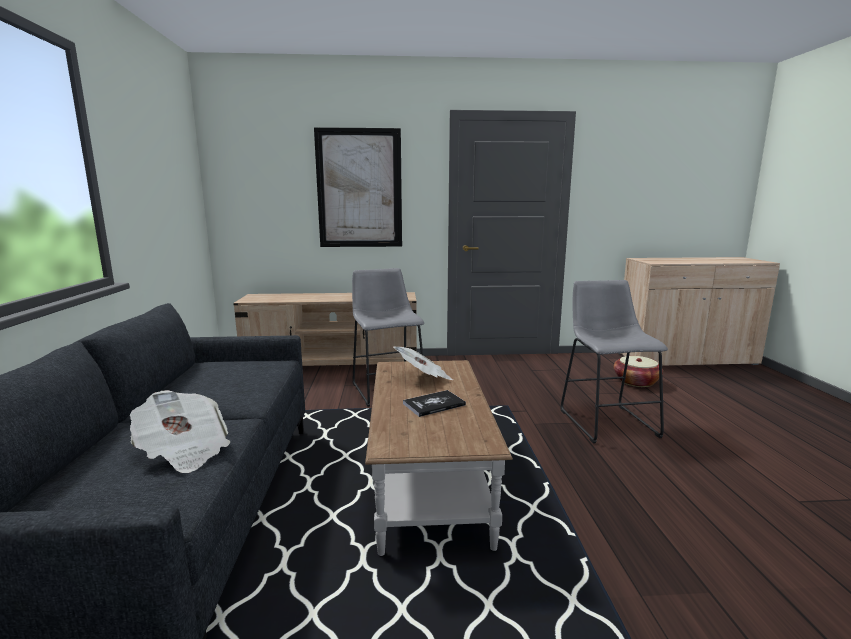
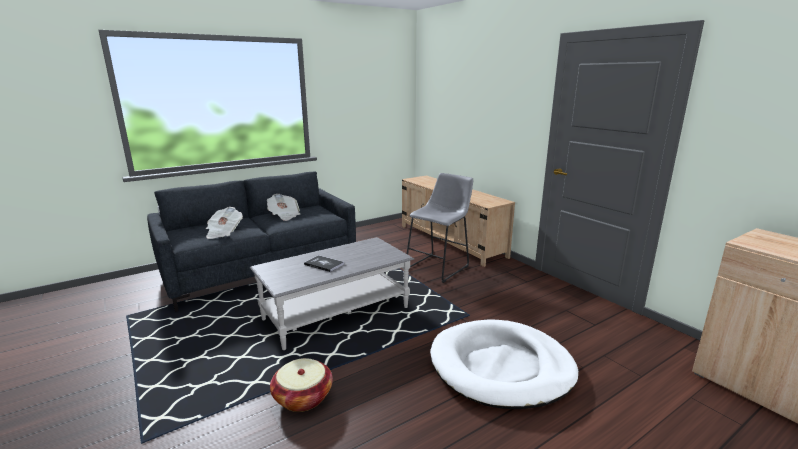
camera: 60 degrees right, 5 degrees up
(359, 189) = (489, 107): picture -> none
(423, 378) = (362, 253): newspaper -> newspaper (284, 215)
(429, 480) = (336, 313): brown coffee table -> grey coffee table
(605, 420) = (501, 367): grey stool -> white dog bed
(636, 382) = (637, 375): basket -> basket (303, 397)

